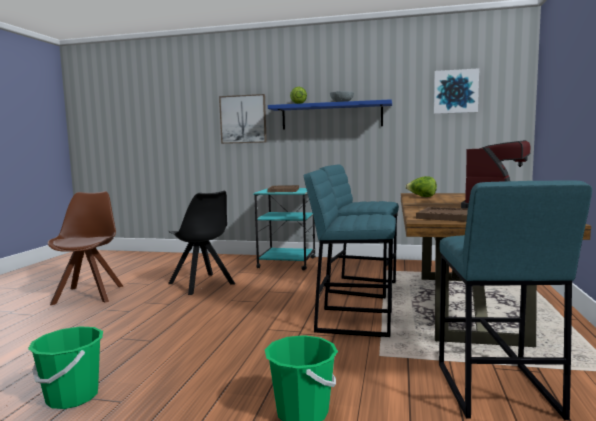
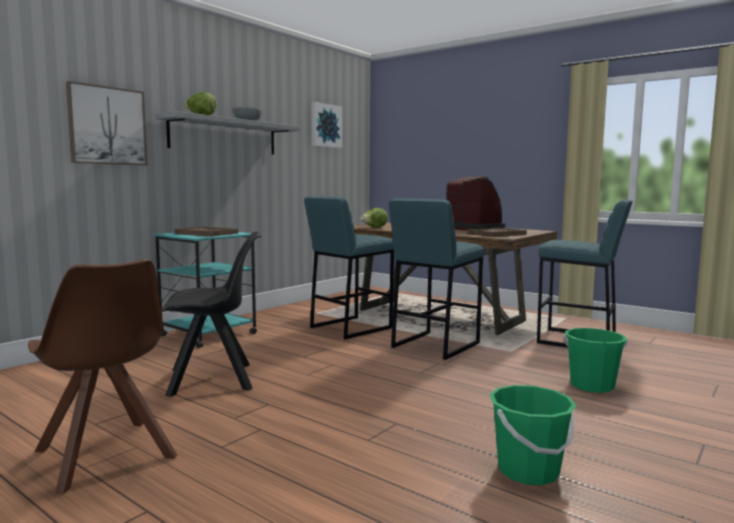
camera: 65 degrees left, 0 degrees up
(89, 294) = (106, 456): brown chair -> brown chair turned 150 degrees counterclockwise
(331, 116) = (224, 136): blue shelf -> grey shelf

